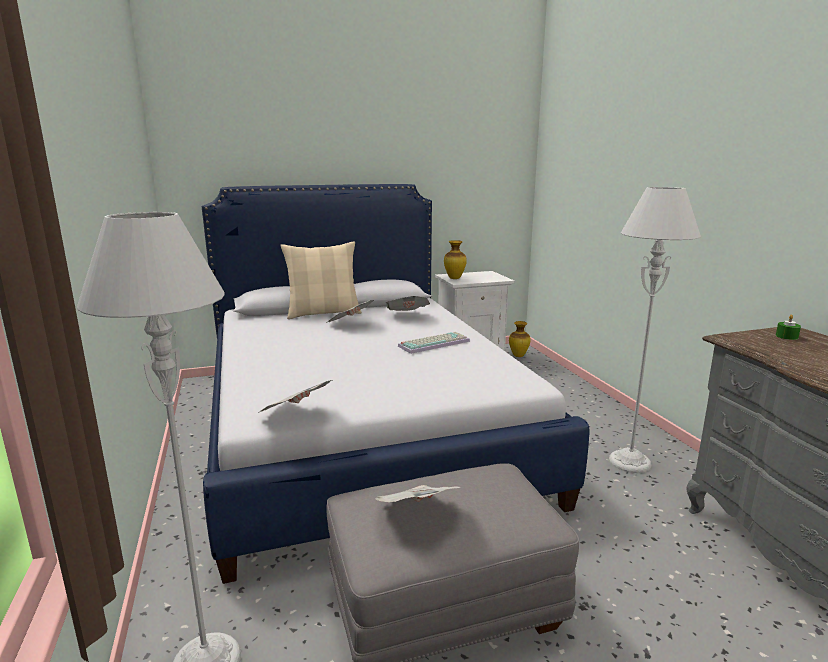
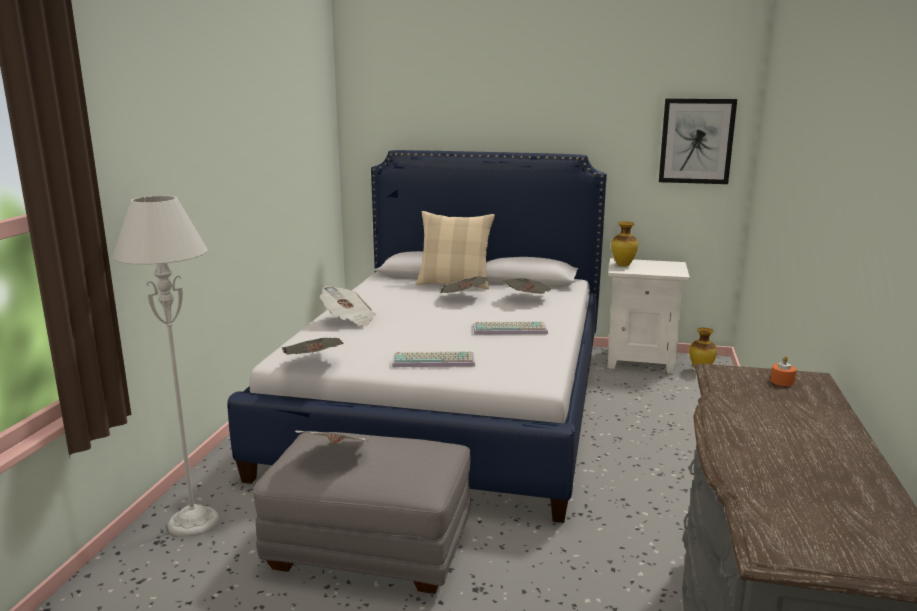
camera: 30 degrees right, 0 degrees up
(270, 363) = (349, 320): none -> newspaper
(414, 385) = (435, 360): none -> keyboard
(494, 170) = (696, 141): none -> picture
(629, 462) = (684, 503): grey floor lamp -> none
(786, 336) = (782, 381): green candle -> orange candle

